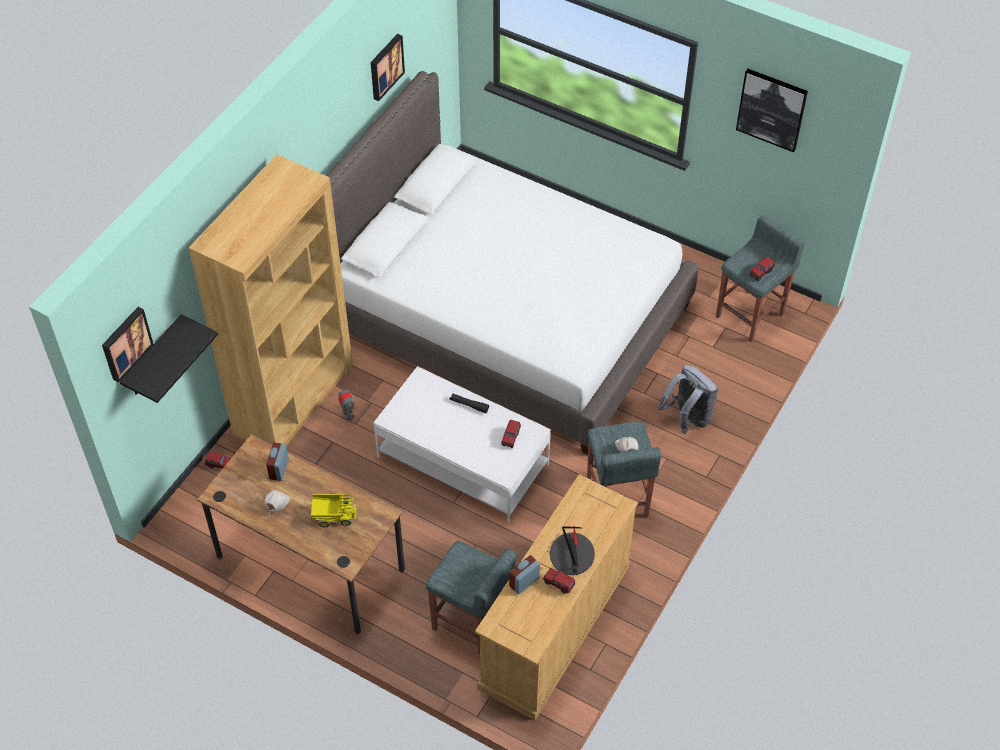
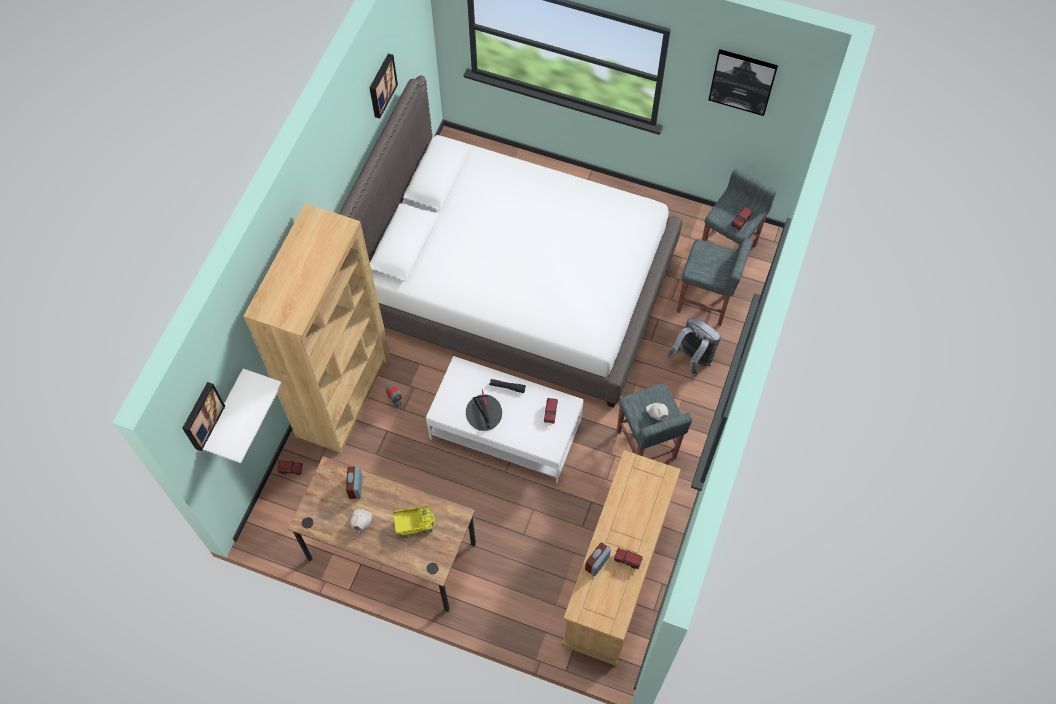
camera: 10 degrees left, 10 degrees up
(153, 358) = (225, 414): black shelf -> white shelf
(471, 622) = (544, 583): grey stool -> grey stool (705, 302)
(572, 555) = (633, 530): table lamp -> table lamp (484, 413)

